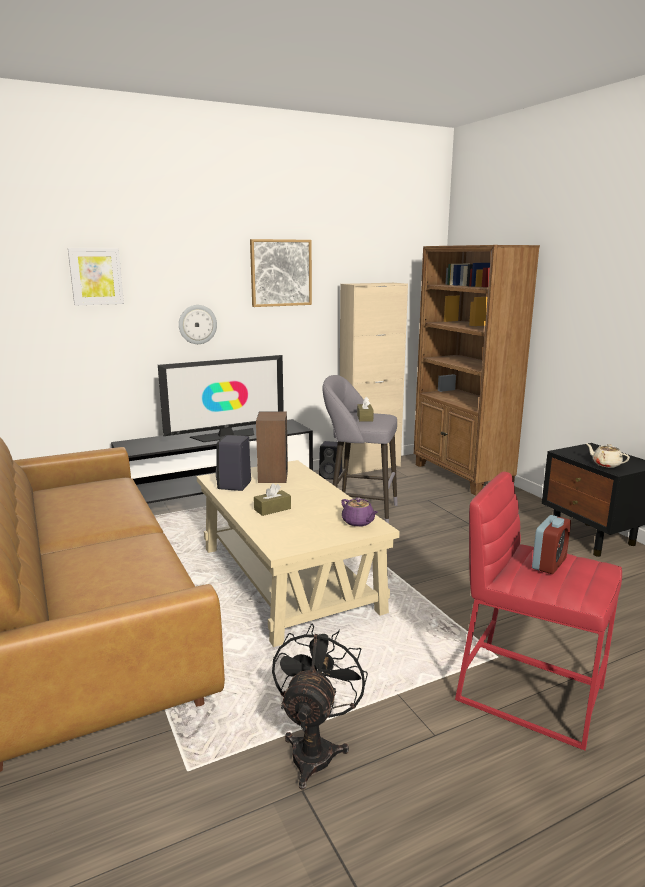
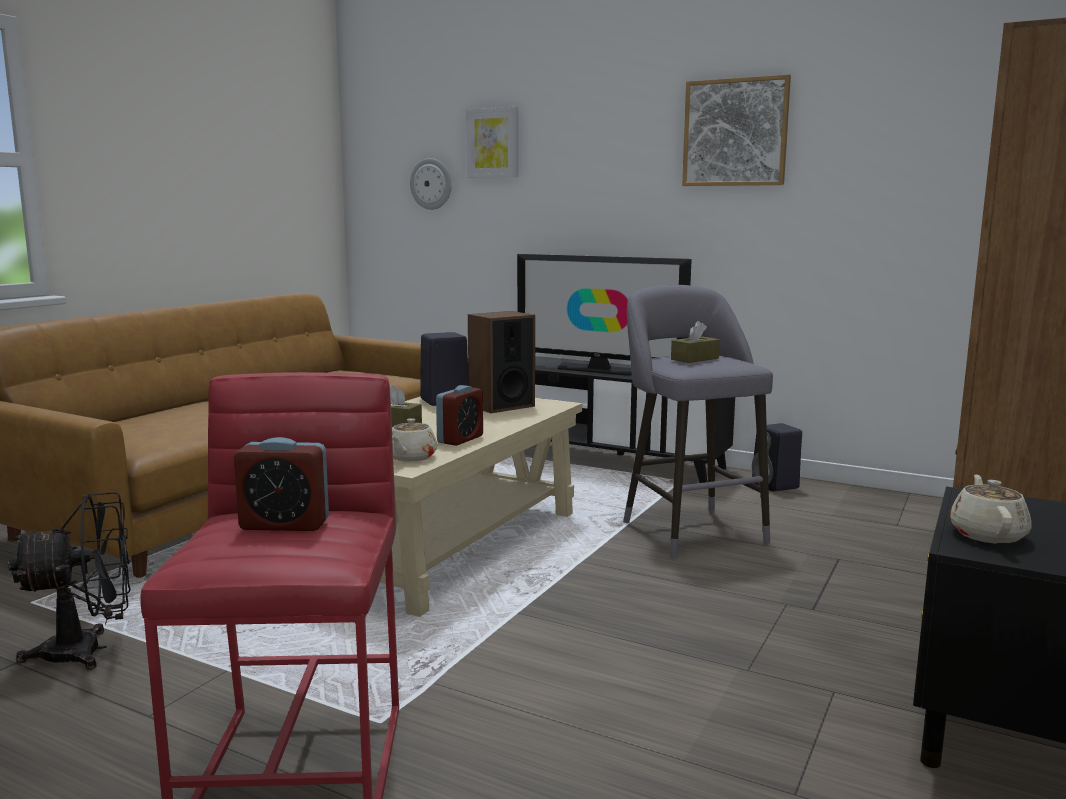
camera: 55 degrees right, 5 degrees down
(197, 324) = (604, 209): wall clock -> wall clock (431, 184)
(335, 503) = (460, 439): none -> alarm clock
(358, 522) = (411, 457): purple teapot -> beige teapot
(369, 467) = (869, 495): beige cabinet -> none

